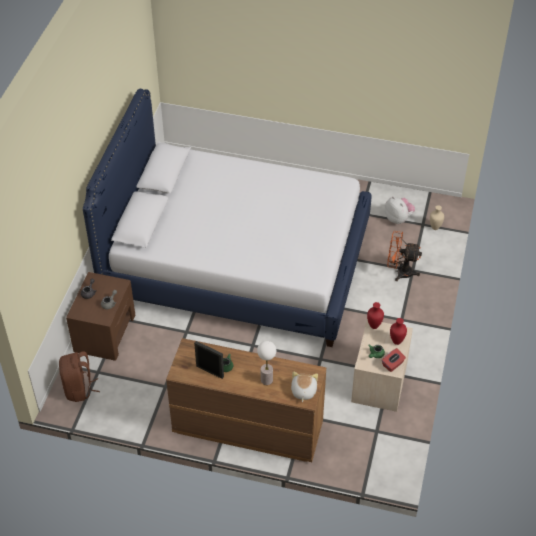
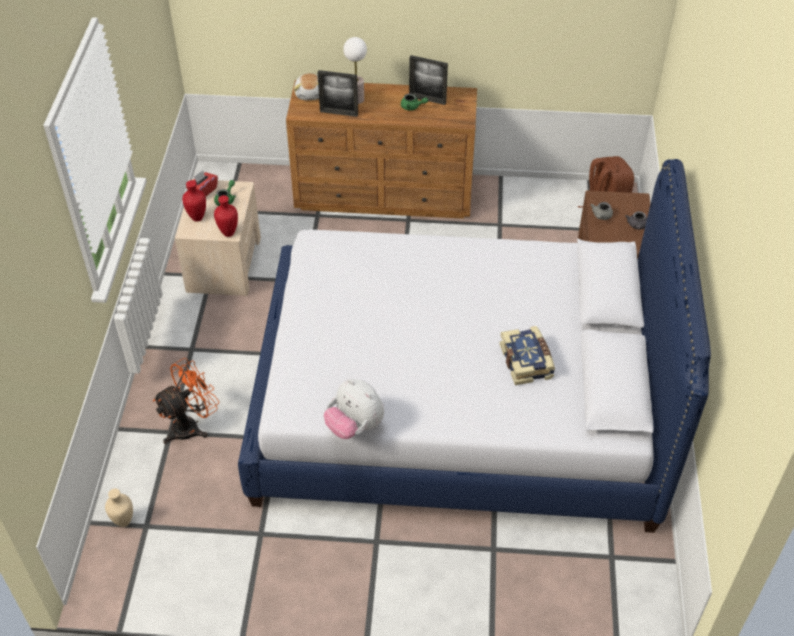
camera: 170 degrees right, 0 degrees up
(206, 189) = (527, 362): none -> book
(283, 367) = (339, 113): none -> picture frame
(398, 219) = (190, 532): plush toy -> plush toy (355, 426)
(400, 272) = (191, 426): orange fan -> orange fan turned 45 degrees counterclockwise

